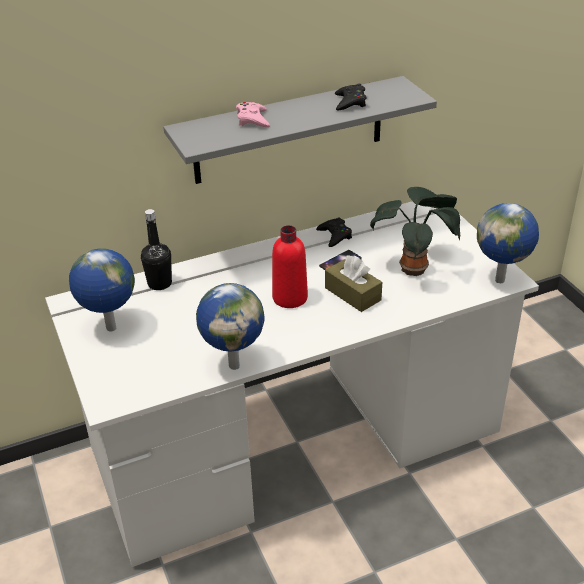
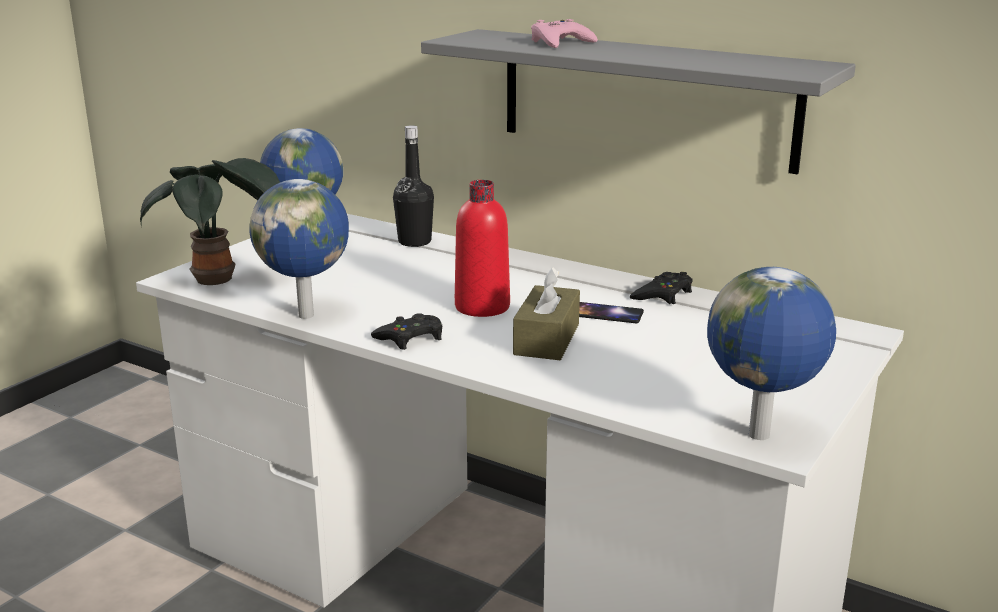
camera: 55 degrees right, 15 degrees down
(350, 102) = (705, 58): black game controller -> black game controller (410, 338)
(415, 268) = (676, 363): potted plant -> potted plant (219, 280)

